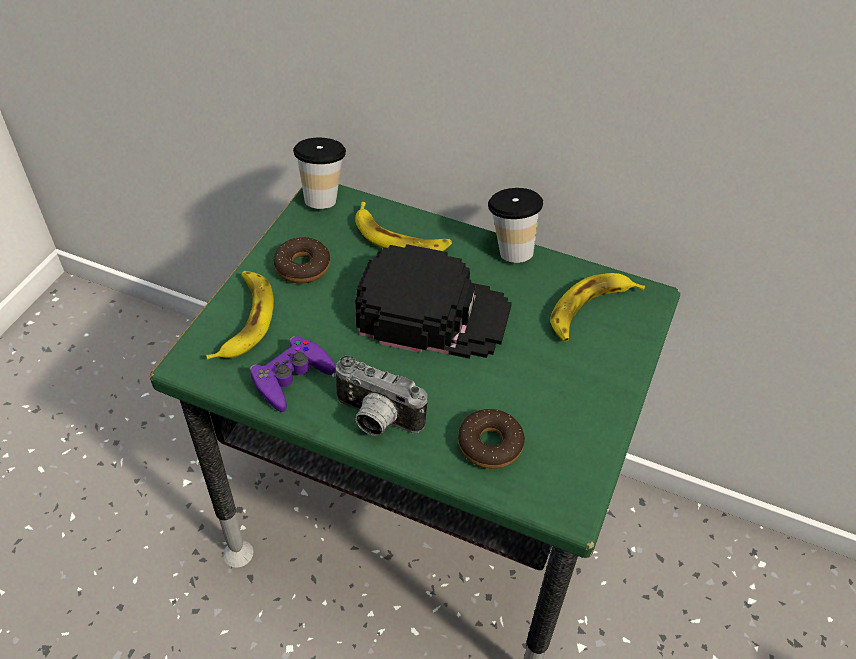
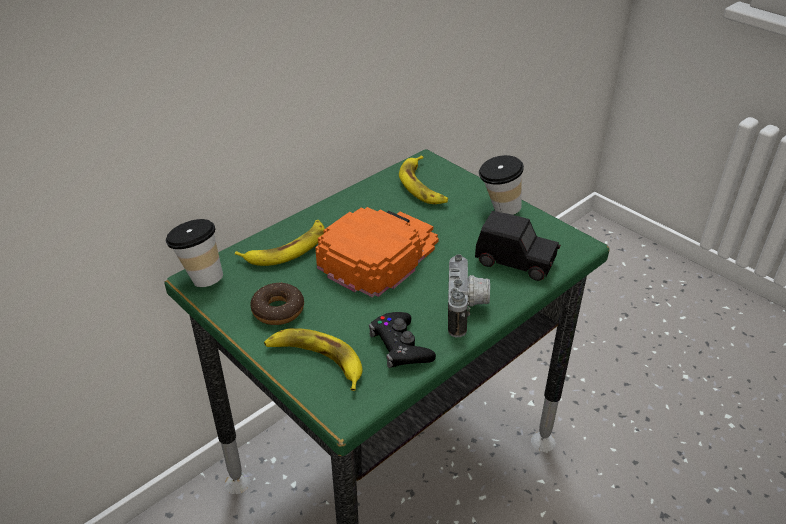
camera: 65 degrees left, 10 degrees down
(291, 378) = (400, 346): purple game controller -> black game controller
(375, 419) = (467, 310): camera -> camera turned 45 degrees counterclockwise
(433, 312) = (379, 253): black cap -> orange cap
(490, 444) = (516, 262): donut -> black toy car
(510, 249) = (341, 200): cup -> cup (498, 210)

